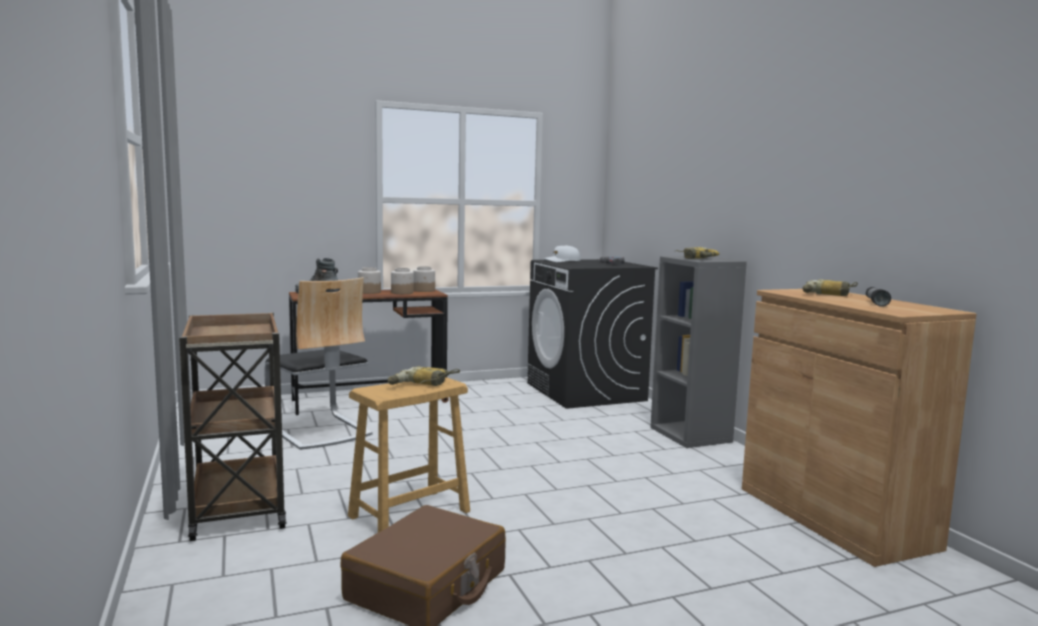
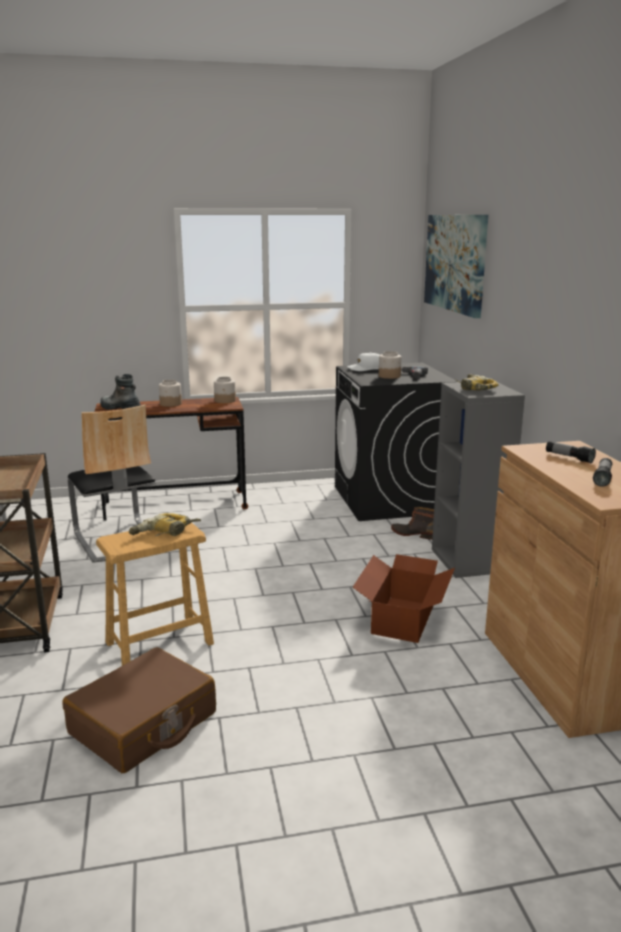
camera: 10 degrees right, 10 degrees up
(402, 293) = (201, 405): jar -> jar (389, 376)
(626, 416) = (414, 534): none -> boot
(648, 158) = (455, 263): none -> picture
(654, 482) = (402, 619): none -> cardboard box
(828, 294) = (569, 458): power drill -> flashlight

